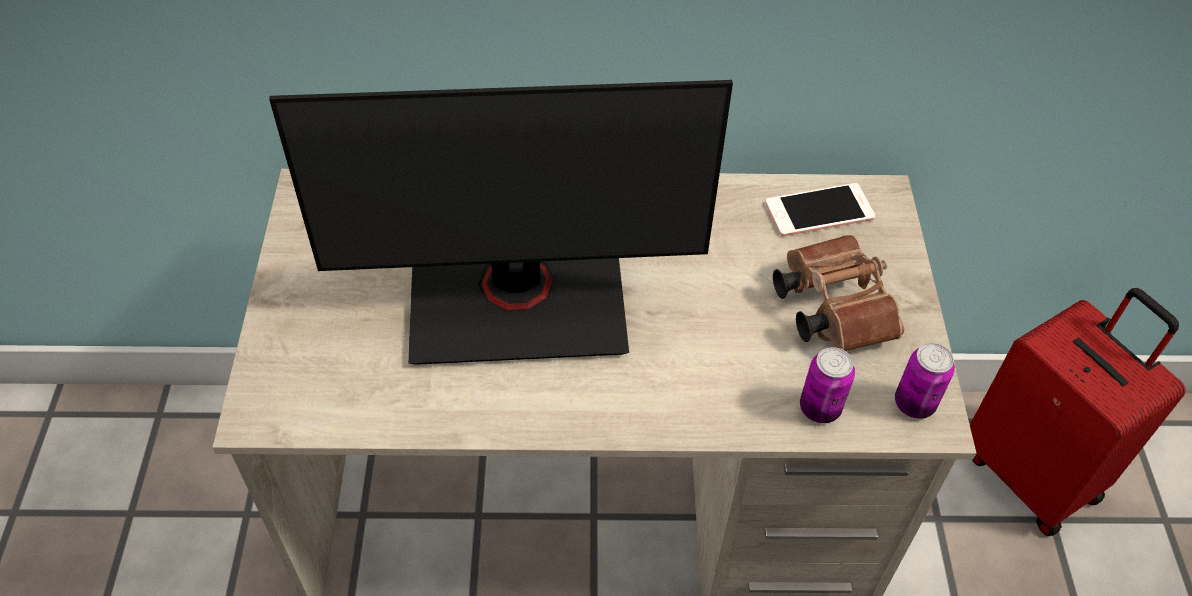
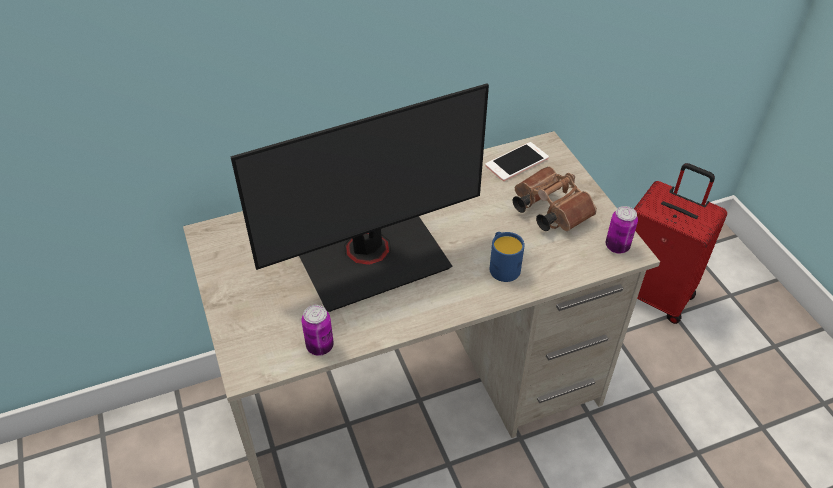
camera: 20 degrees left, 5 degrees down
(709, 377) = (502, 266): none -> blue mug
(819, 408) = (569, 264): can -> can (320, 346)

